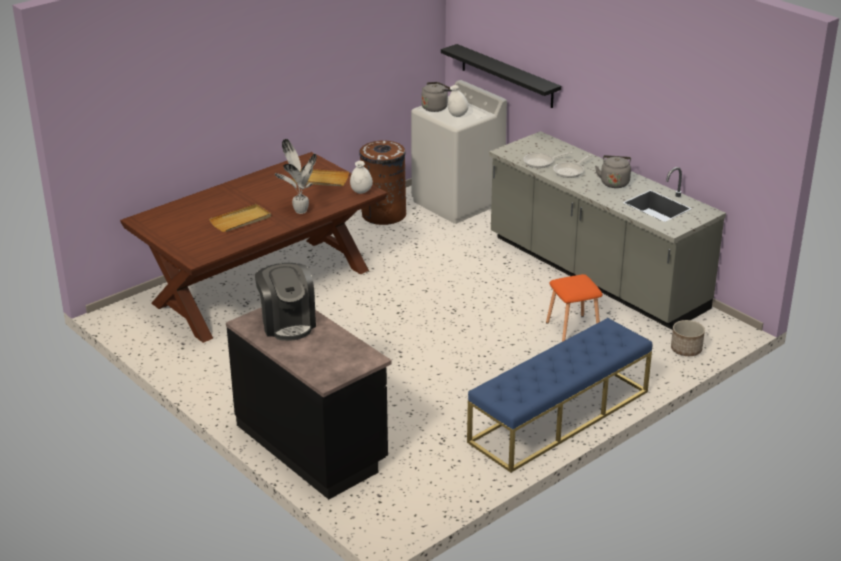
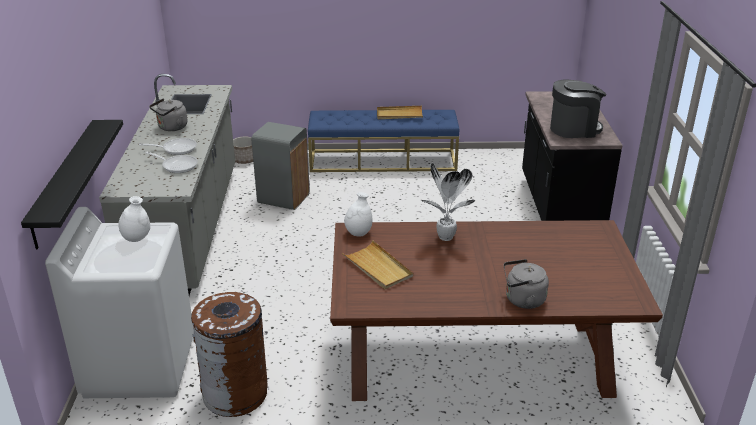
camera: 140 degrees left, 0 degrees up
(241, 220) = (518, 252): beige tray -> beige tray (399, 114)
(287, 323) = (574, 129): coffee machine -> coffee machine turned 60 degrees clockwise
(435, 107) = (130, 263): grey kettle -> grey kettle (522, 300)
(573, 329) = (283, 198): orange stool -> grey trash can

